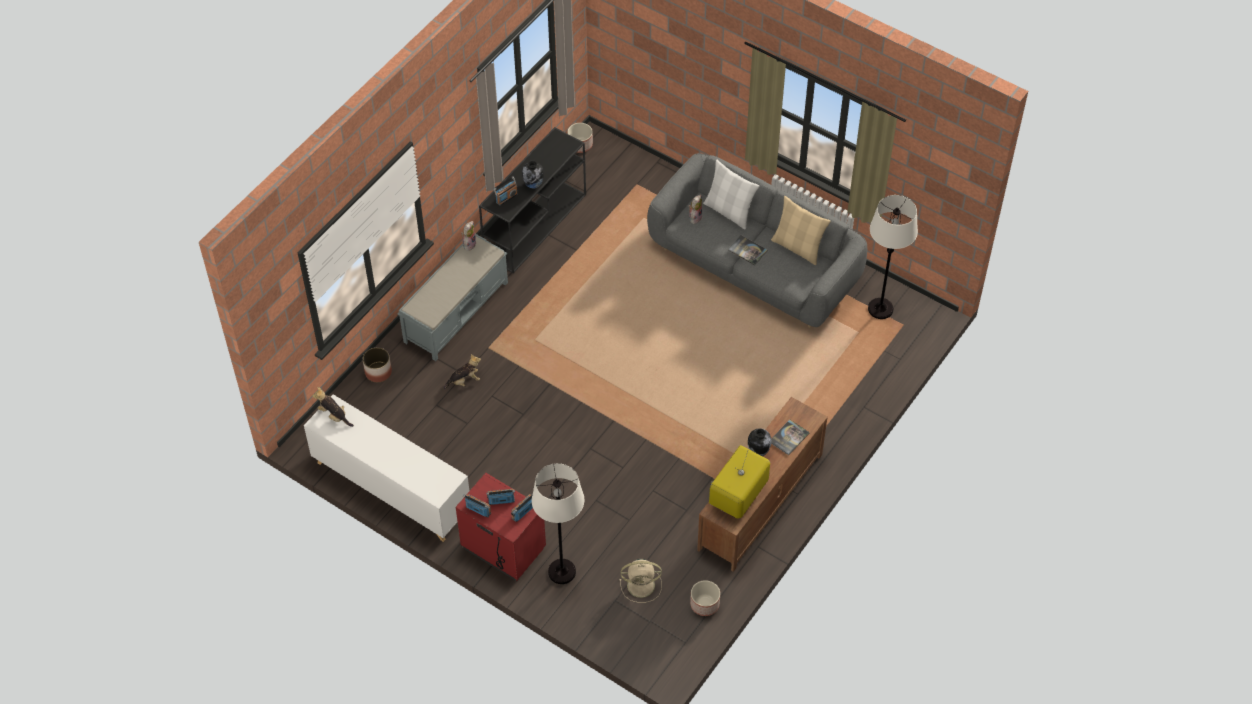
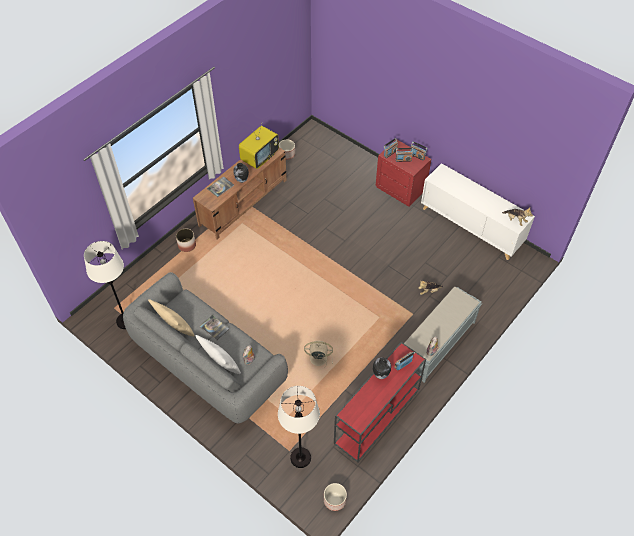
camera: 175 degrees left, 0 degrees up
(378, 372) = (490, 302): planter -> planter (187, 245)
(536, 224) = (376, 417): black console table -> red console table
(562, 571) = (366, 175): white floor lamp -> white floor lamp (300, 458)
(642, 585) = (320, 165): beige fan -> beige fan (317, 358)

